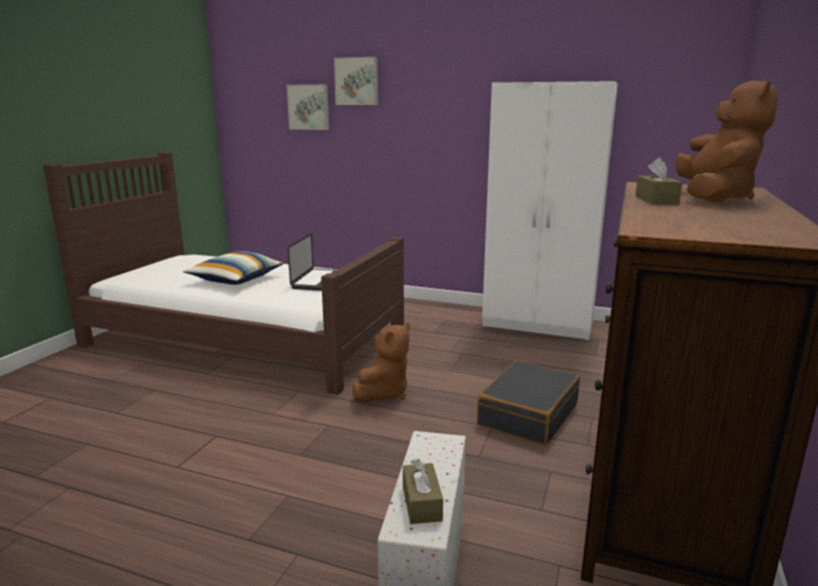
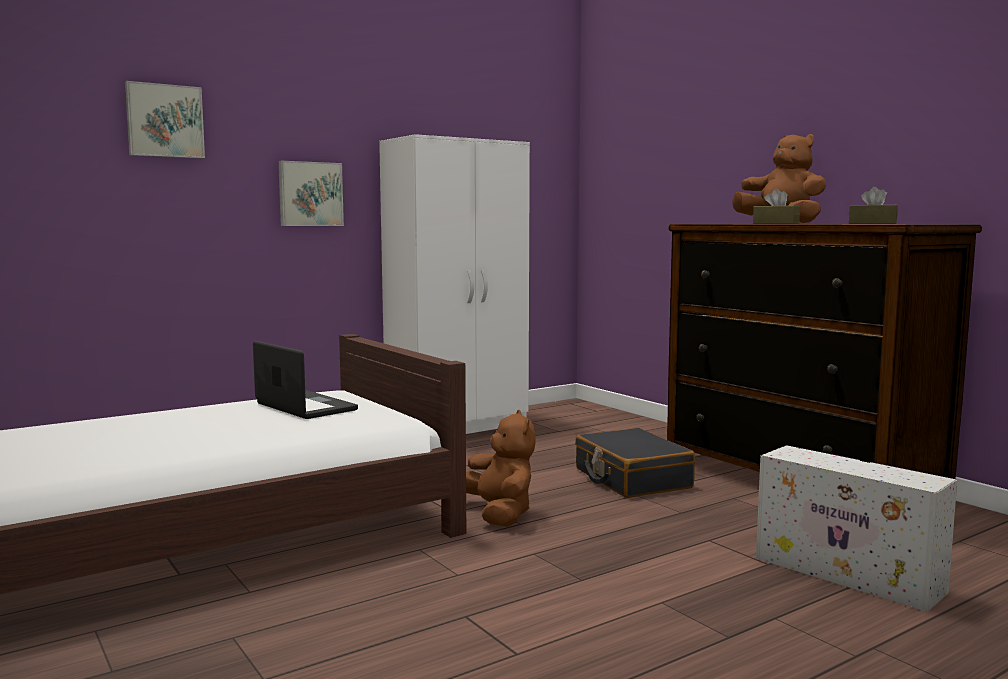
camera: 55 degrees left, 10 degrees down
(236, 279) = (182, 433): pillow -> none
(309, 107) = (69, 156): picture -> picture (310, 194)
(421, 503) = (888, 473): brown tissue box -> brown tissue box (872, 224)

